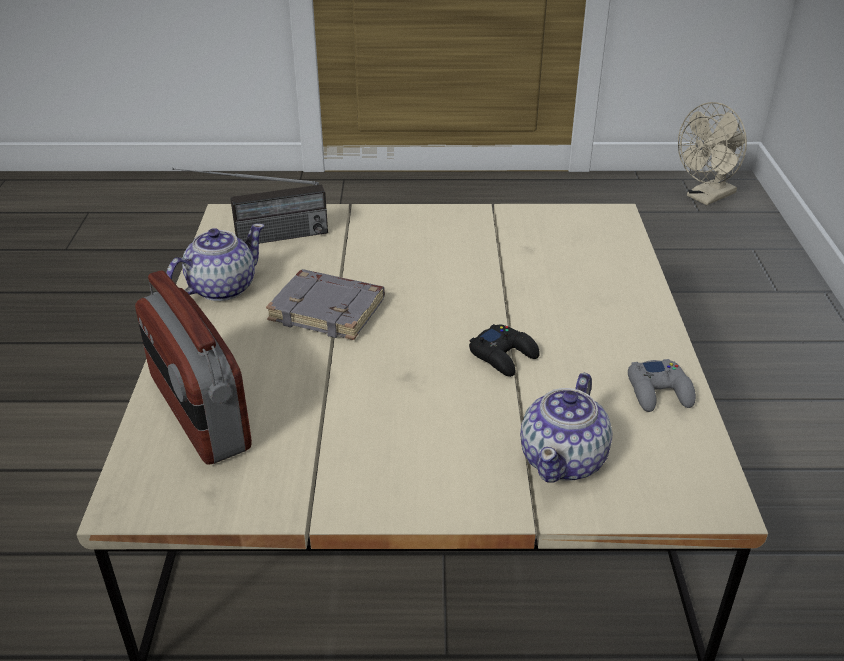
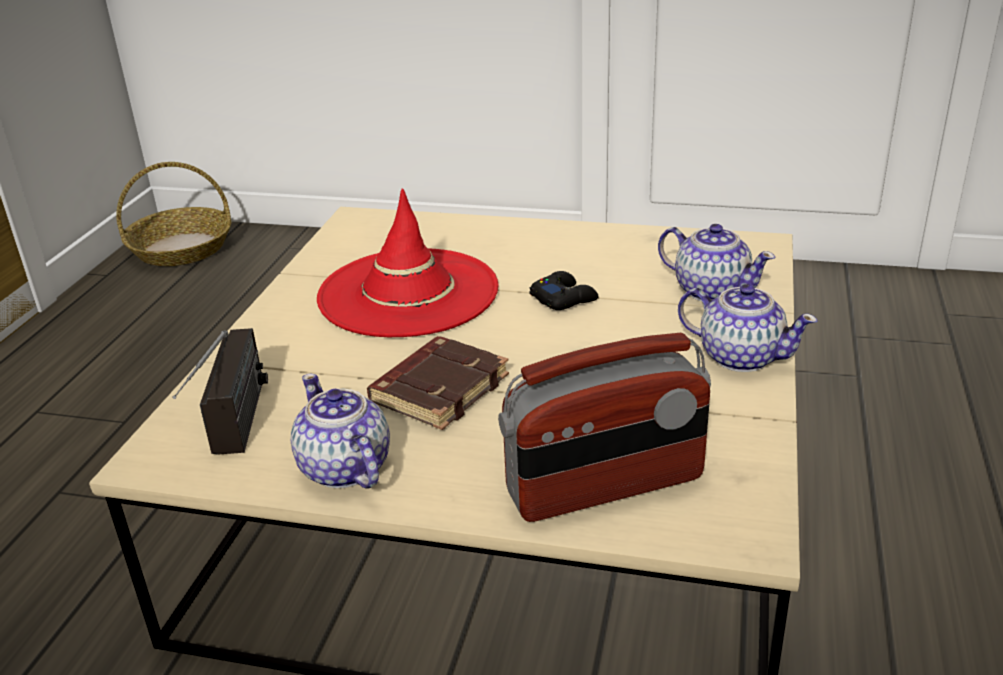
camera: 75 degrees left, 5 degrees down
(329, 310) = (439, 389): grey book -> brown book
(422, 488) = (740, 356): none -> teapot
(480, 268) = (408, 293): none -> red hat
(659, 392) = (635, 242): grey game controller -> none
(706, 197) = (182, 248): beige fan -> basket

